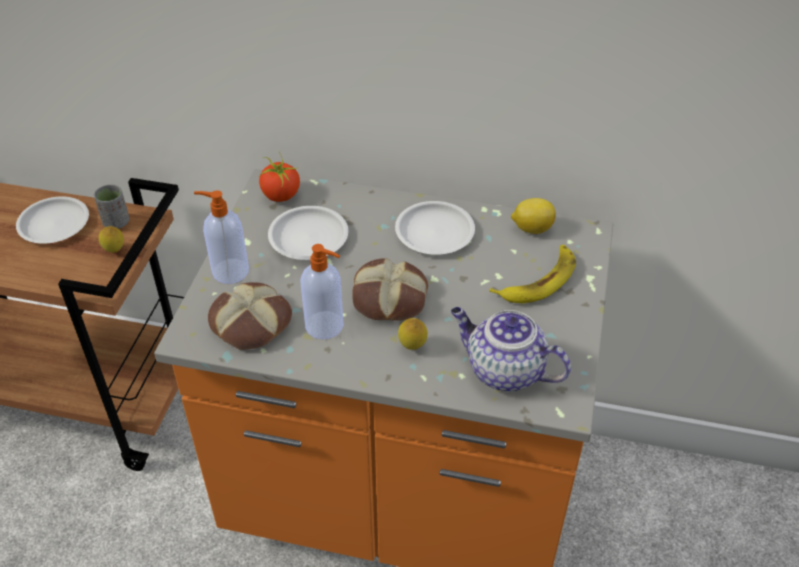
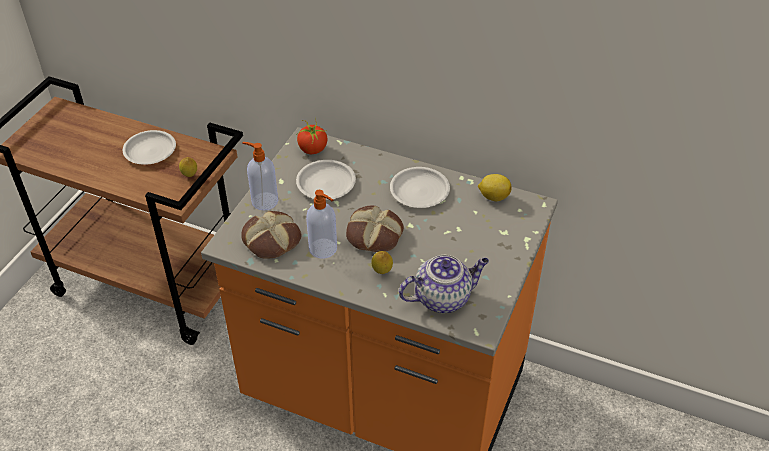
camera: 10 degrees right, 0 degrees up
(116, 222) = (194, 154): grey cup -> none
(503, 371) = (443, 297): teapot -> teapot turned 120 degrees clockwise
(538, 280) = (487, 236): banana -> none

